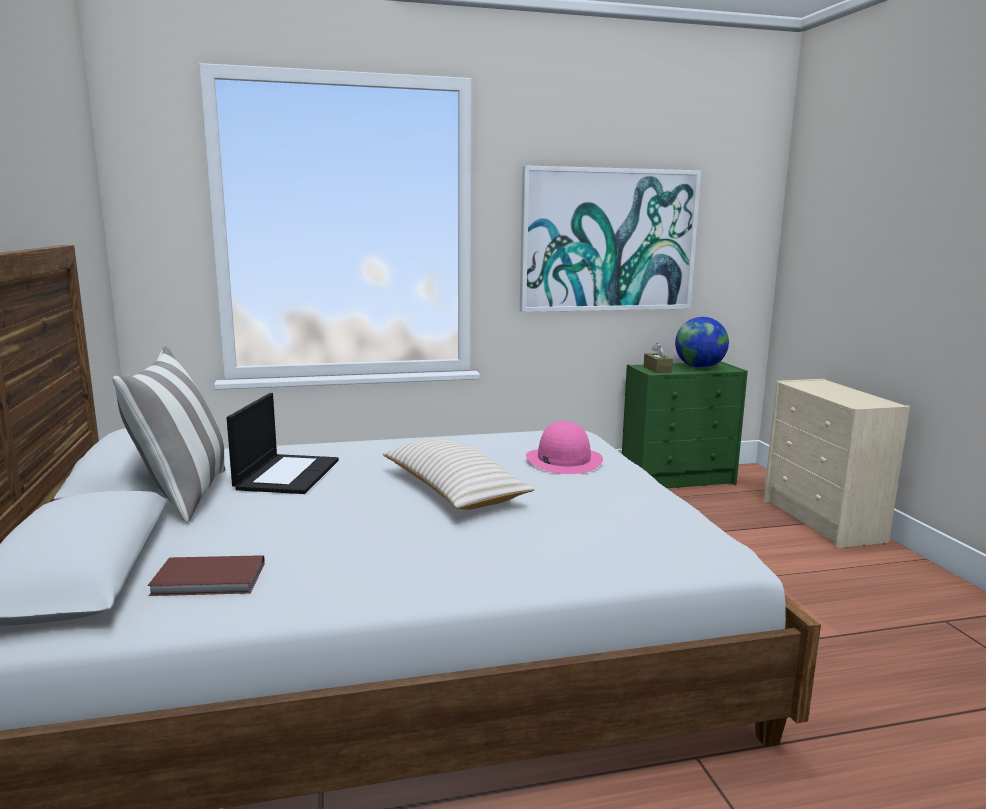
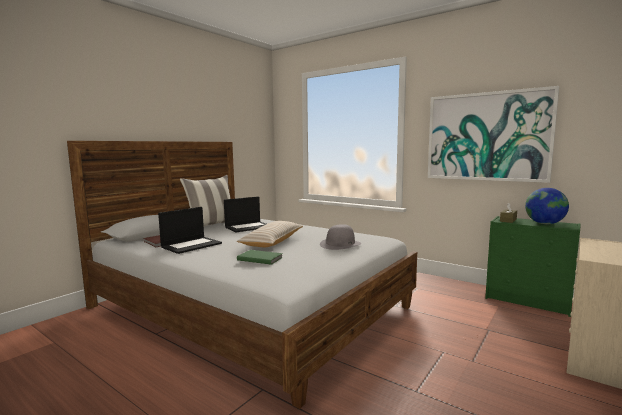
camera: 50 degrees right, 5 degrees down
(327, 553) = (192, 245): none -> laptop
(563, 460) = (340, 244): pink hat -> grey hat
(563, 526) = (260, 258): none -> green book

